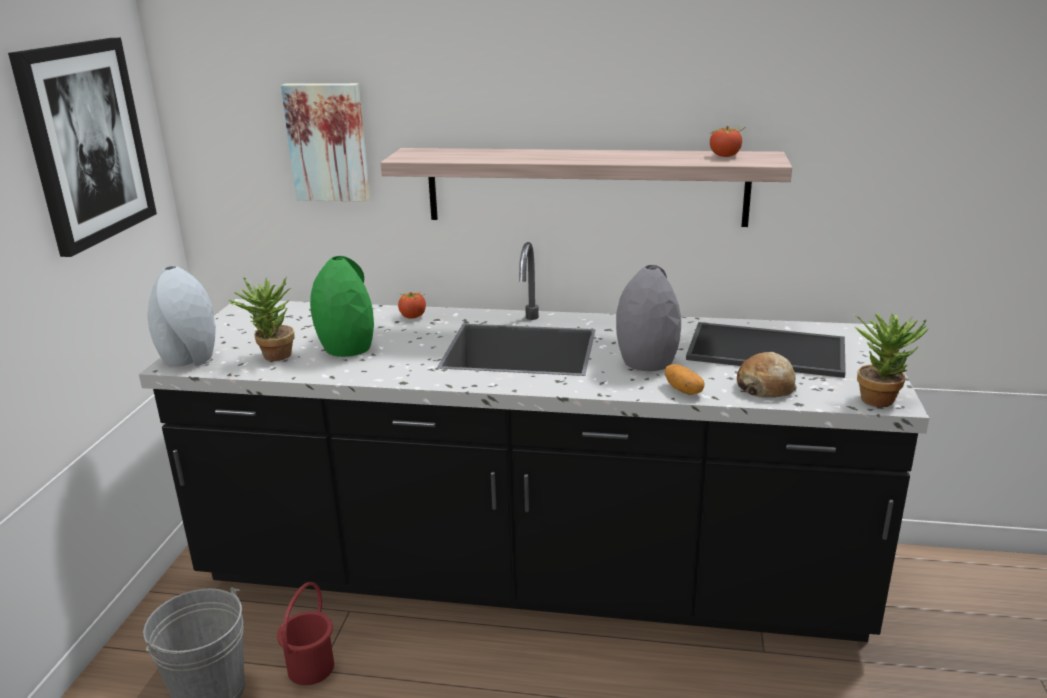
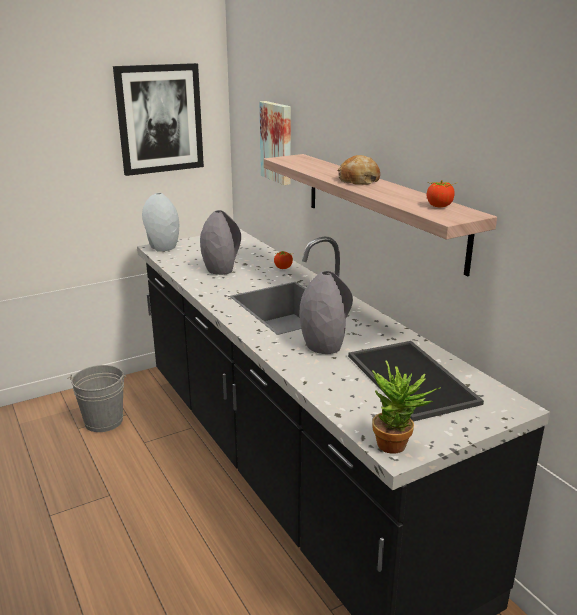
camera: 50 degrees right, 0 degrees up
(272, 357) = (187, 260): potted plant -> none
(310, 668) = (143, 439): red bucket -> none
(347, 348) = (221, 269): green vase -> grey vase
(683, 390) = (300, 369): potato -> none
(766, 387) = (347, 395): bread -> bread (358, 180)

